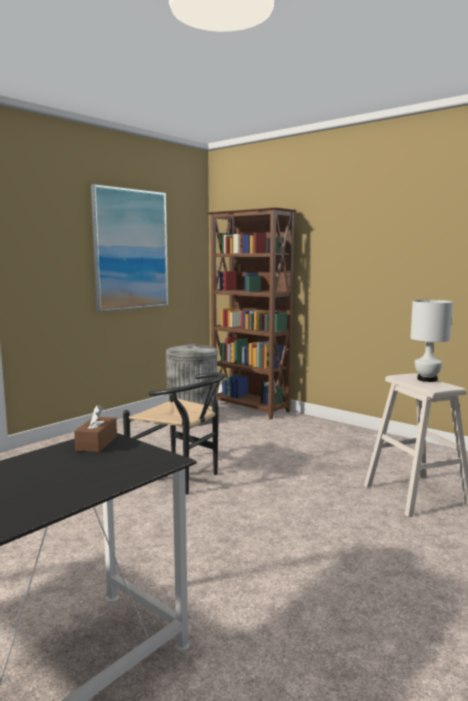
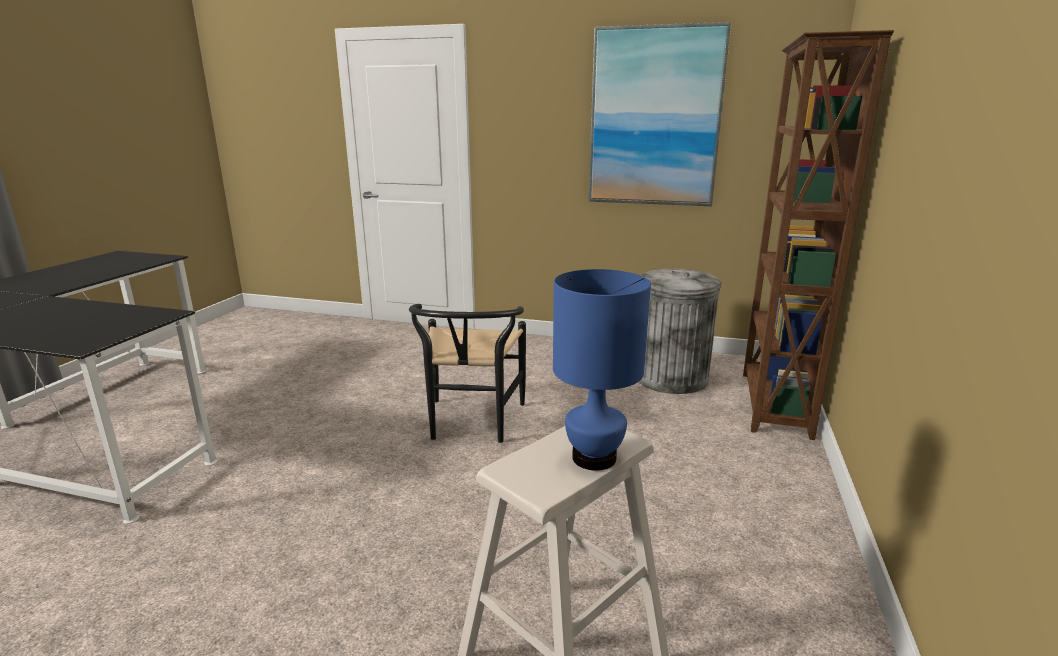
camera: 65 degrees right, 10 degrees up
(97, 443) = (147, 316): brown tissue box -> none
(427, 379) = (595, 458): white table lamp -> blue table lamp

